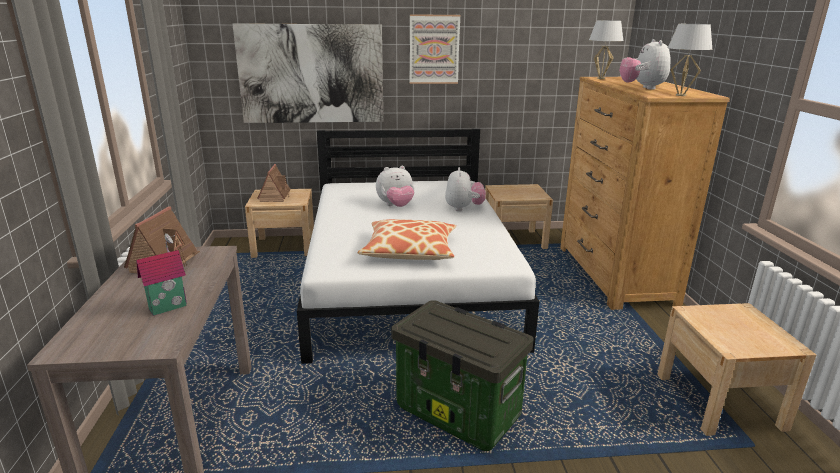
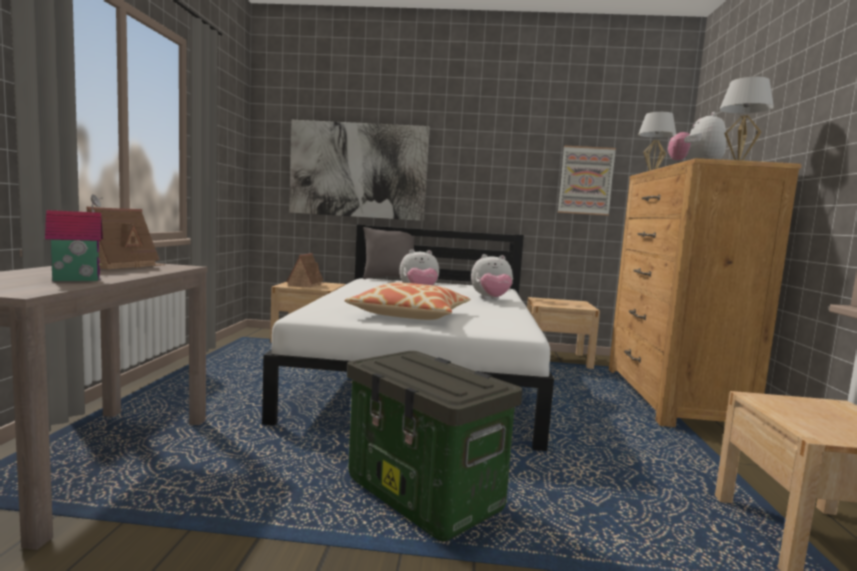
camera: 10 degrees right, 15 degrees down
(354, 181) = (388, 279): none -> grey pillow
(434, 49) = (480, 153): picture -> picture (586, 180)
(463, 208) = (491, 299): plush toy -> plush toy turned 75 degrees clockwise

